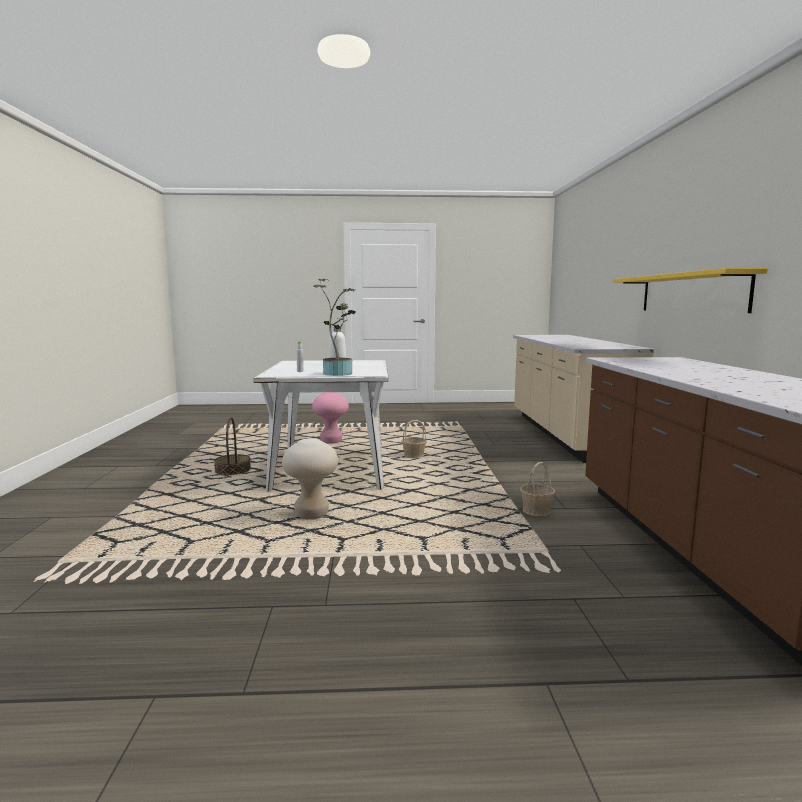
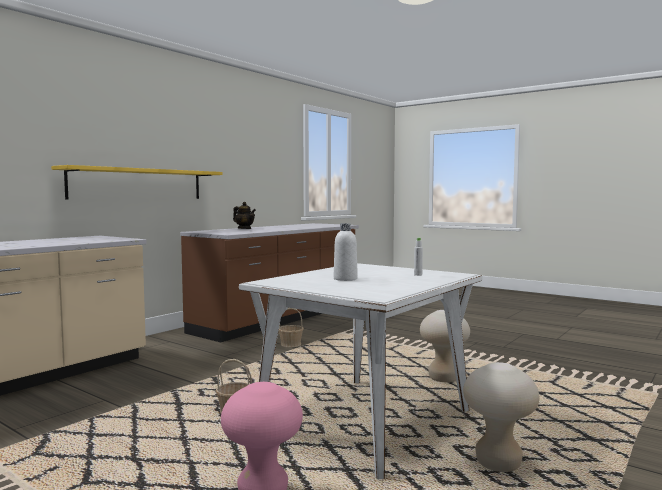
camera: 140 degrees left, 5 degrees down
(232, 470) = (498, 463): basket -> beige stool
(338, 373) = (385, 269): potted plant -> none
(708, 367) = (244, 229): none -> teapot

